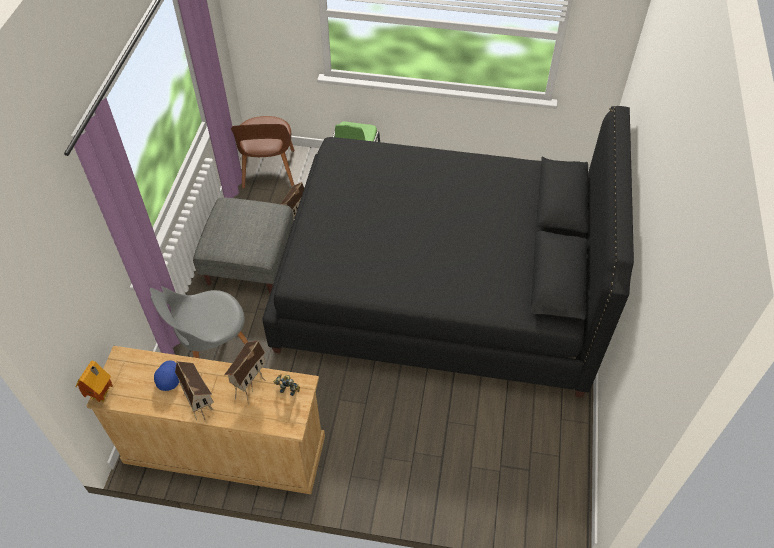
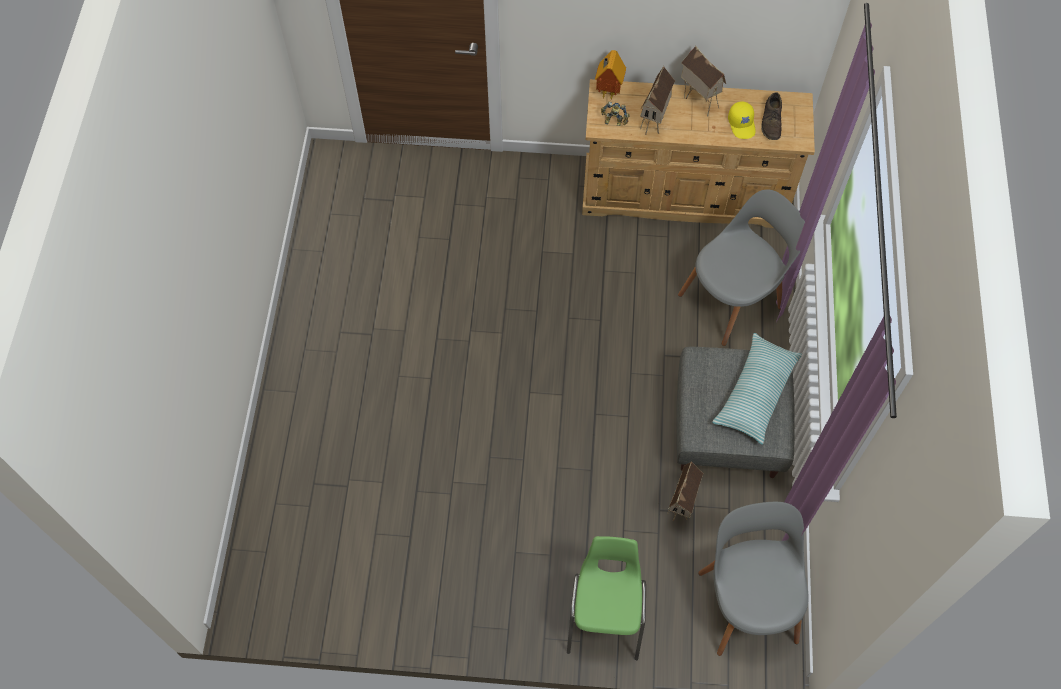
camera: 175 degrees right, 10 degrees up
(102, 395) = (801, 103): toy house -> toy house (607, 92)
(139, 377) = (771, 121): none -> brown shoe
(168, 377) = (742, 124): blue cap -> yellow cap
(228, 231) = (755, 393): none -> pillow
(268, 171) = (747, 601): brown chair -> grey chair
(439, 286) = (462, 408): black bed -> none

